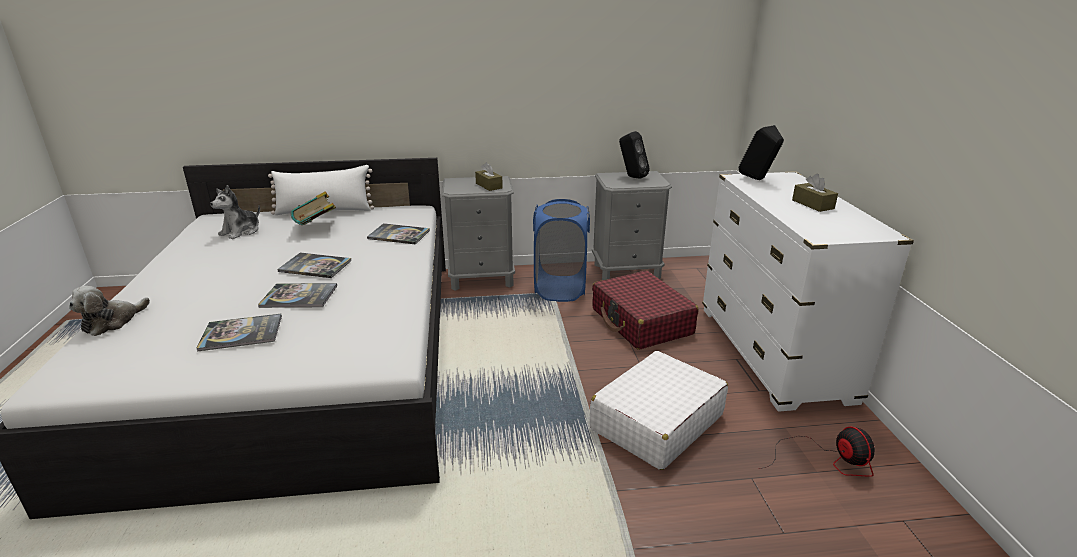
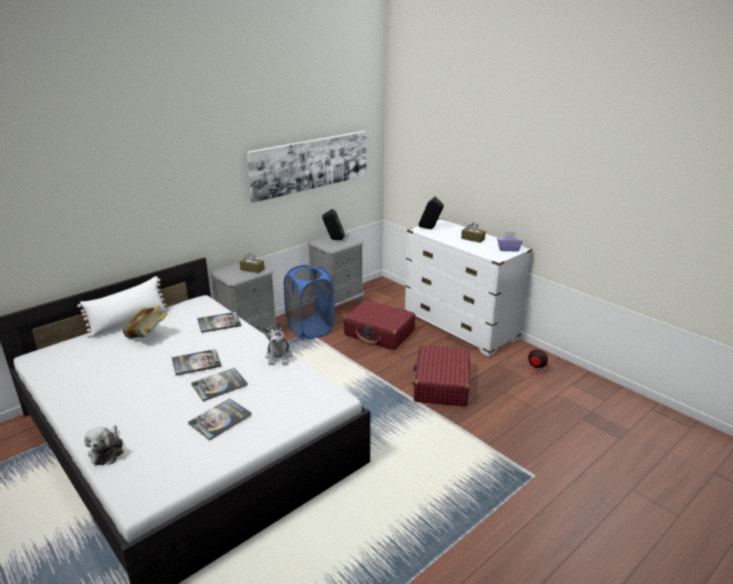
camera: 35 degrees left, 0 degrees up
(241, 231) = (89, 358): plush toy -> plush toy (279, 357)
(613, 60) = (310, 164): none -> picture
(656, 422) = (441, 385): white suitcase -> red suitcase
(861, 230) = (508, 249): none -> purple tissue box

